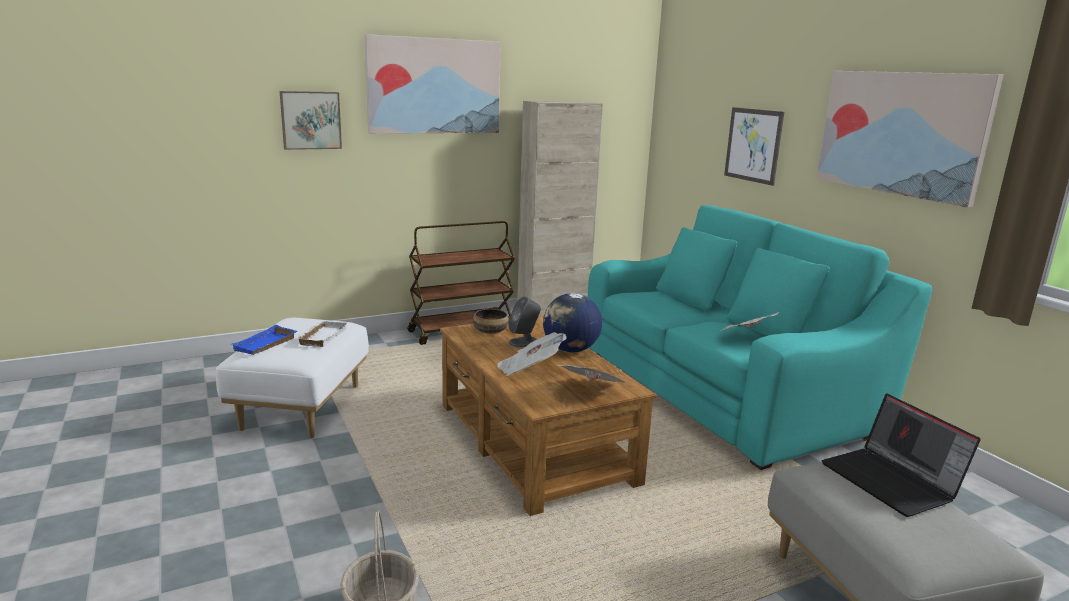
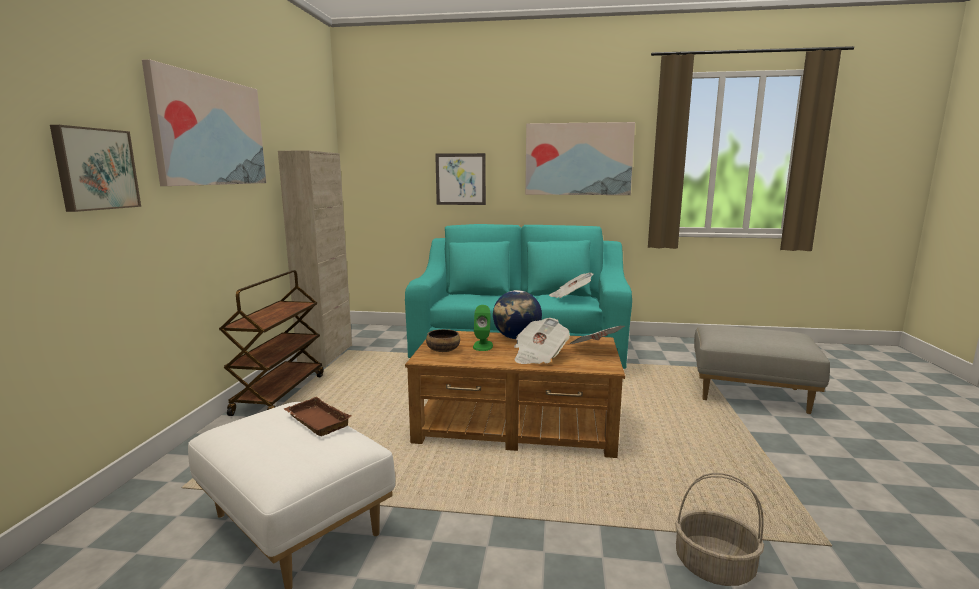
camera: 55 degrees left, 5 degrees down
(266, 345) = (284, 457): blue tray -> none
(321, 336) = (315, 421): white tray -> brown tray
(524, 342) = (483, 346): grey speaker -> green speaker
(892, 481) = (736, 329): laptop -> none

